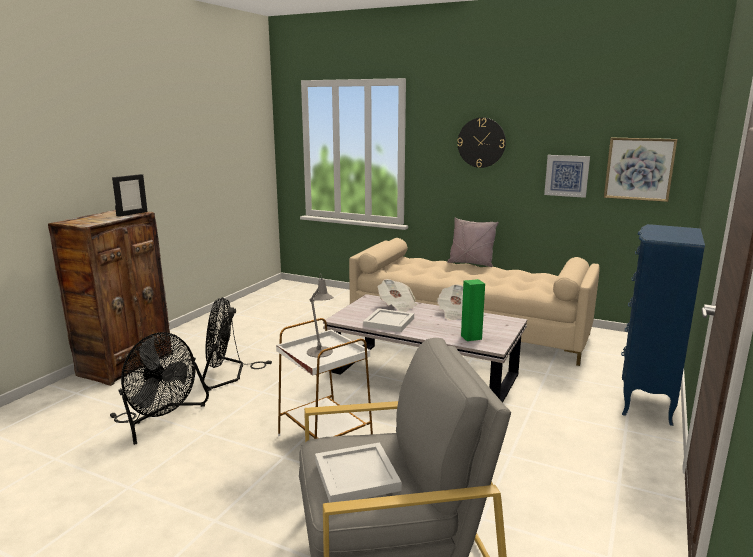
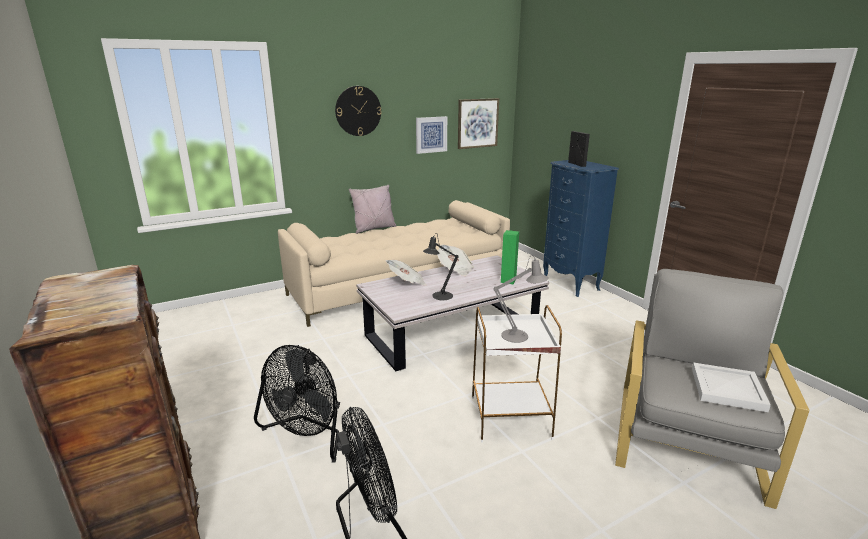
camera: 55 degrees left, 5 degrees up
(132, 213) = (118, 276): picture frame -> picture frame (576, 164)
(389, 322) = (439, 296): white tray -> black table lamp

